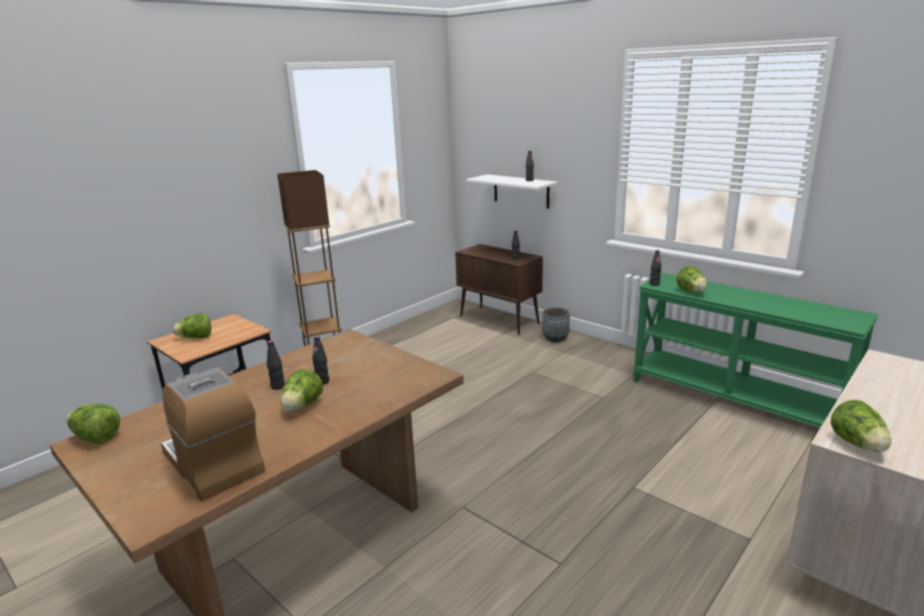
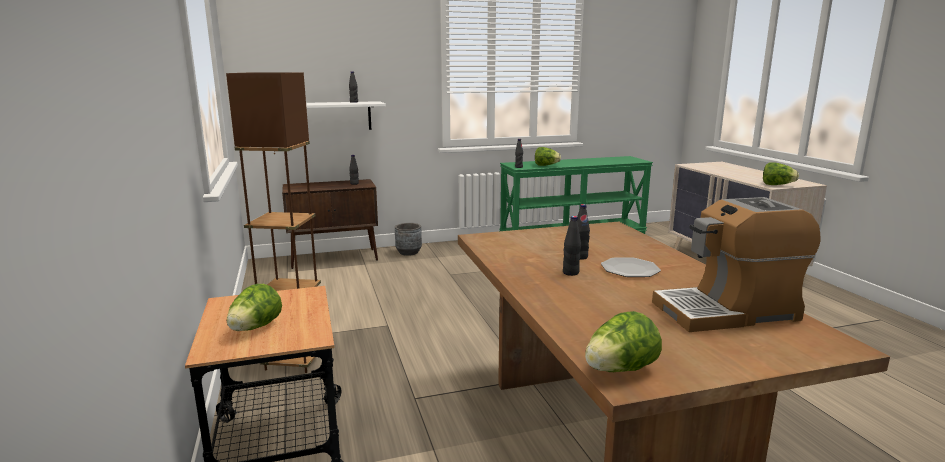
camera: 60 degrees left, 5 degrees down
(302, 407) = (630, 269): lettuce -> plate

